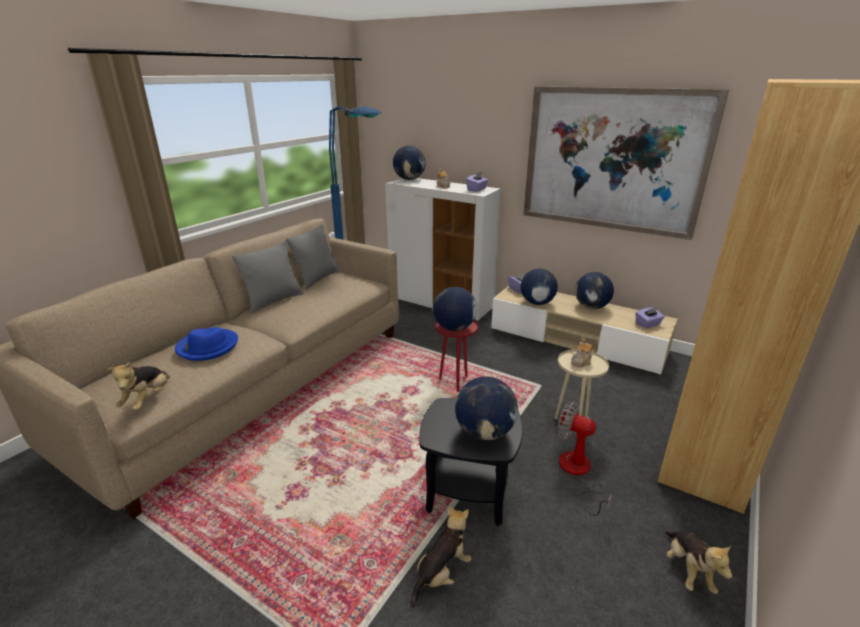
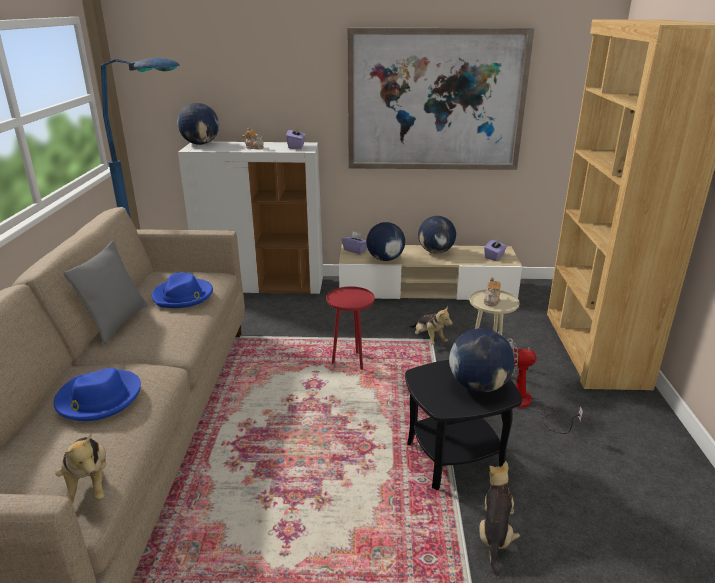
camera: 30 degrees left, 0 degrees up
(317, 279) = (144, 284): grey pillow -> none
(330, 293) = (183, 296): none -> blue hat
(454, 328) = (349, 301): globe -> none
(687, 570) = (654, 446): plush toy -> plush toy (428, 339)

